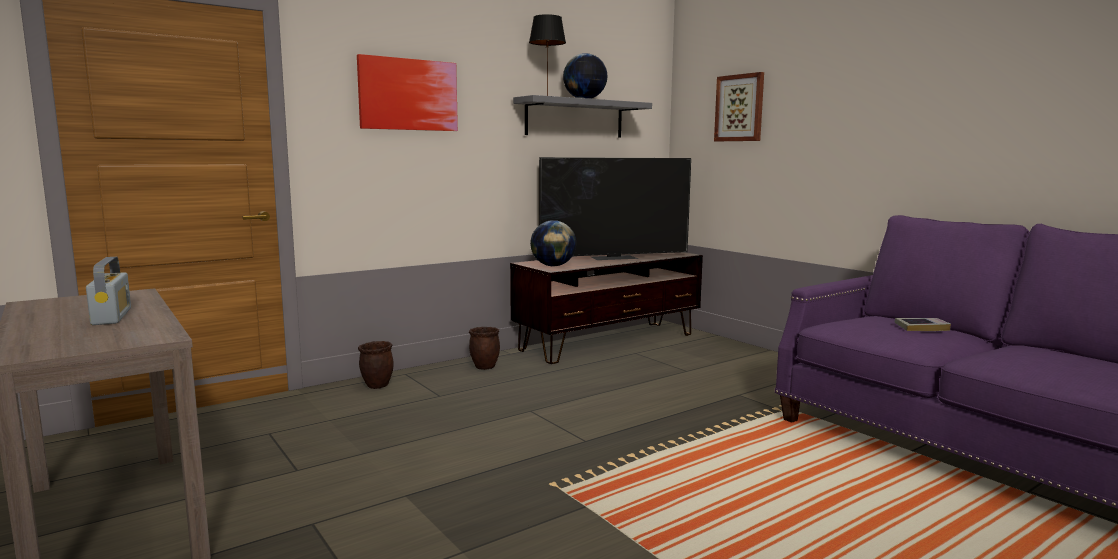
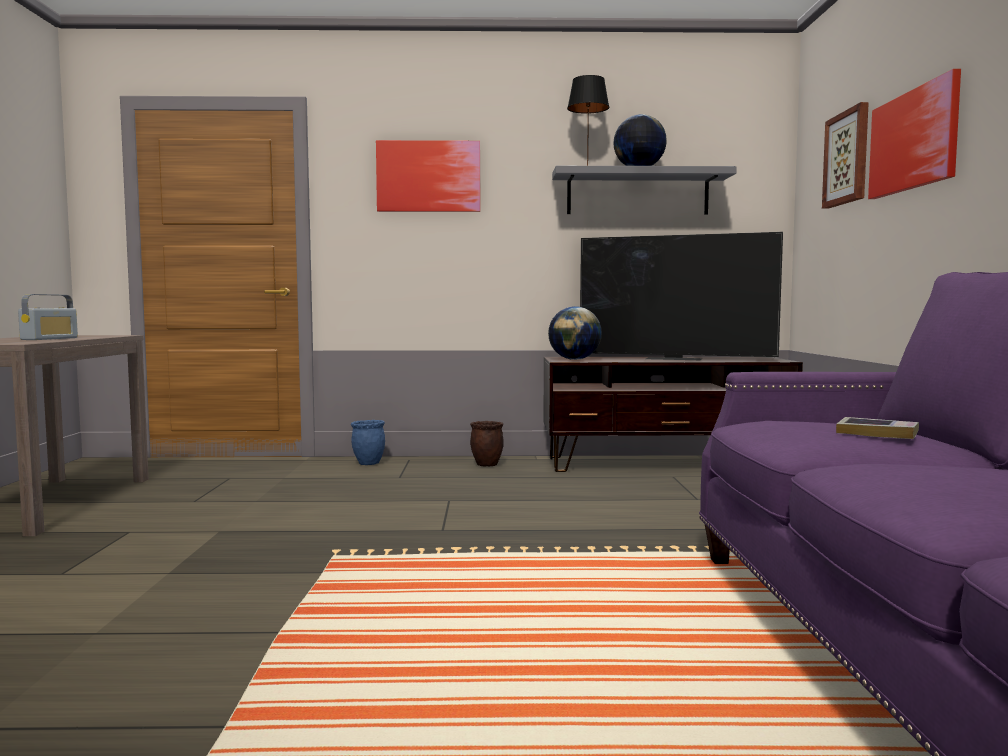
camera: 35 degrees right, 5 degrees down
(377, 385) = (368, 463): brown planter -> blue planter
(815, 110) = (913, 140): none -> picture

